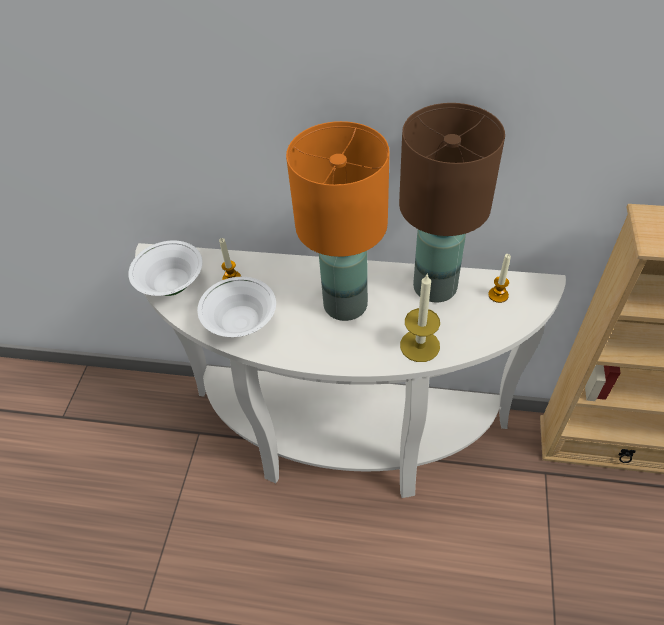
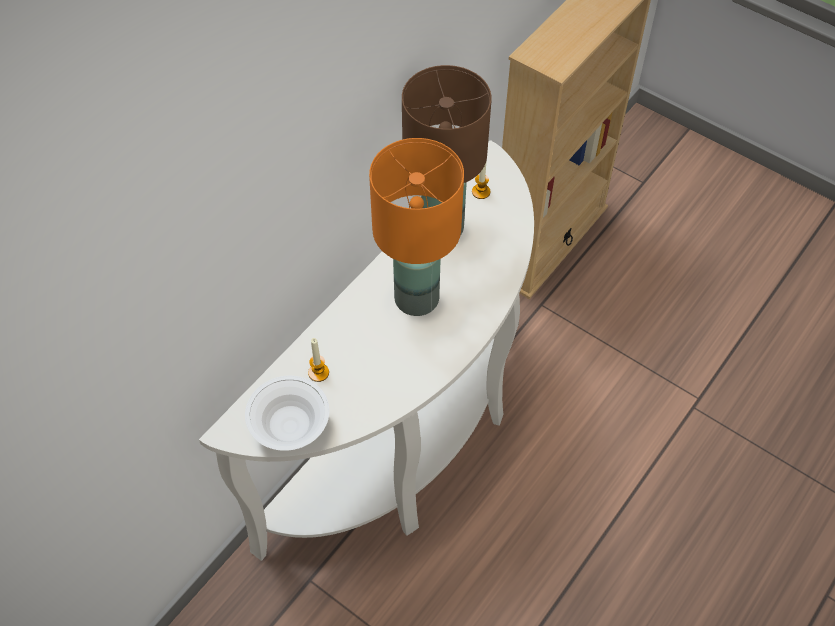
camera: 65 degrees left, 5 degrees up
(241, 324) = (383, 387): white bowl -> none
(419, 345) = (496, 269): candle -> none

